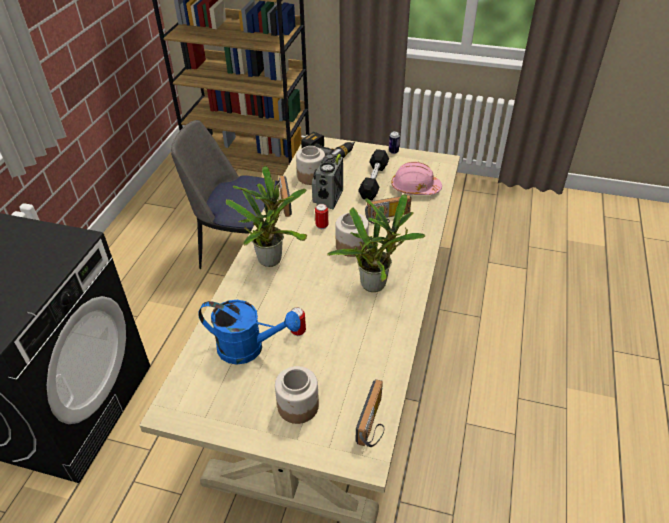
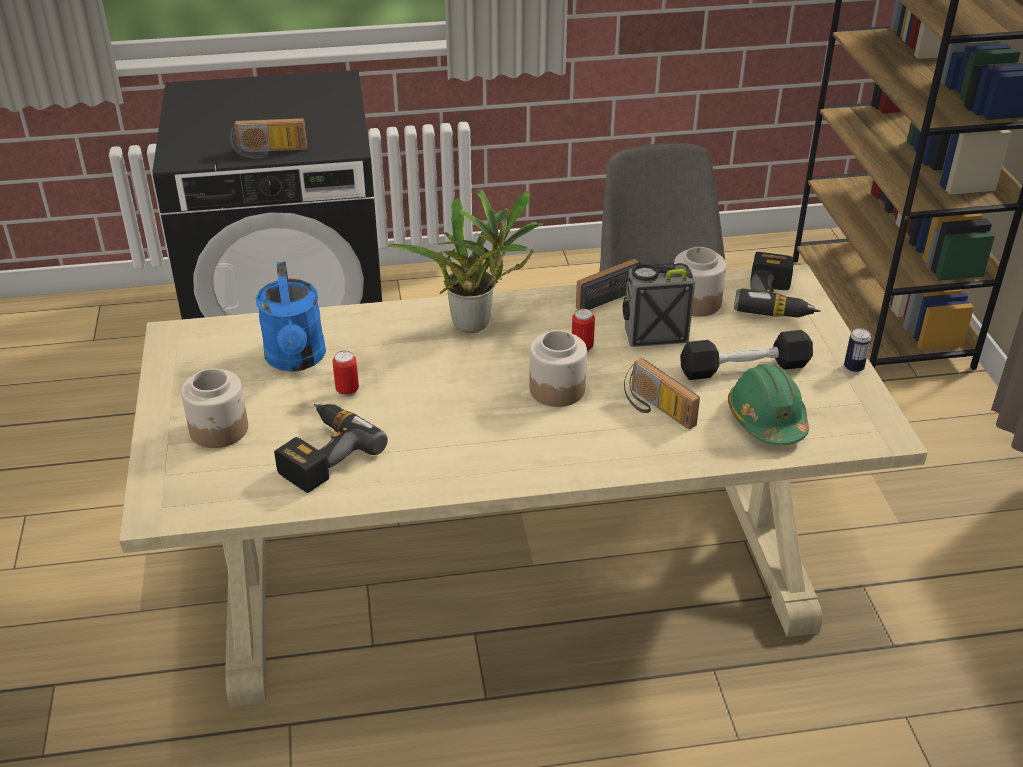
camera: 65 degrees right, 5 degrees down
(352, 358) = (322, 453): none -> power drill
(374, 423) = (217, 504): radio -> radio (269, 152)
(376, 283) = (488, 437): potted plant -> none
(415, 188) = (766, 419): pink hard hat -> green hard hat

